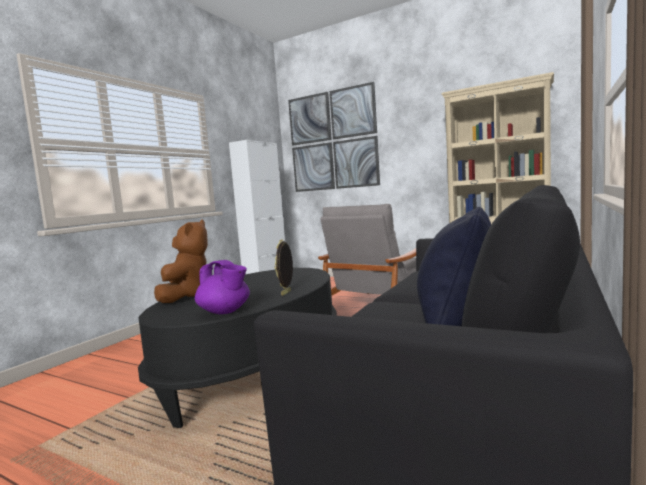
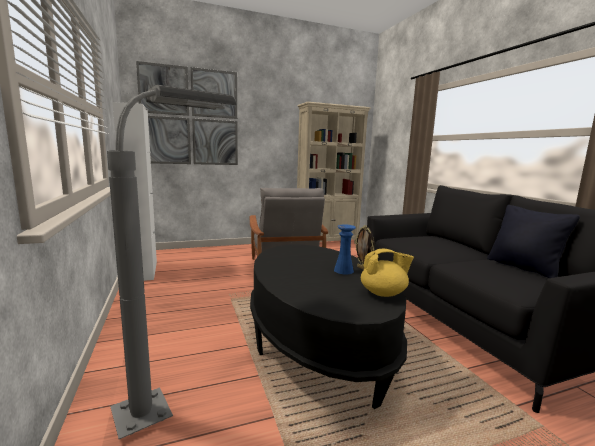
camera: 50 degrees left, 5 degrees up
(121, 367) = (176, 400): none -> grey floor lamp
(187, 296) = (294, 290): brown plush toy -> none
(225, 312) = (384, 293): purple teapot -> yellow teapot
(266, 291) = (343, 270): none -> blue vase

